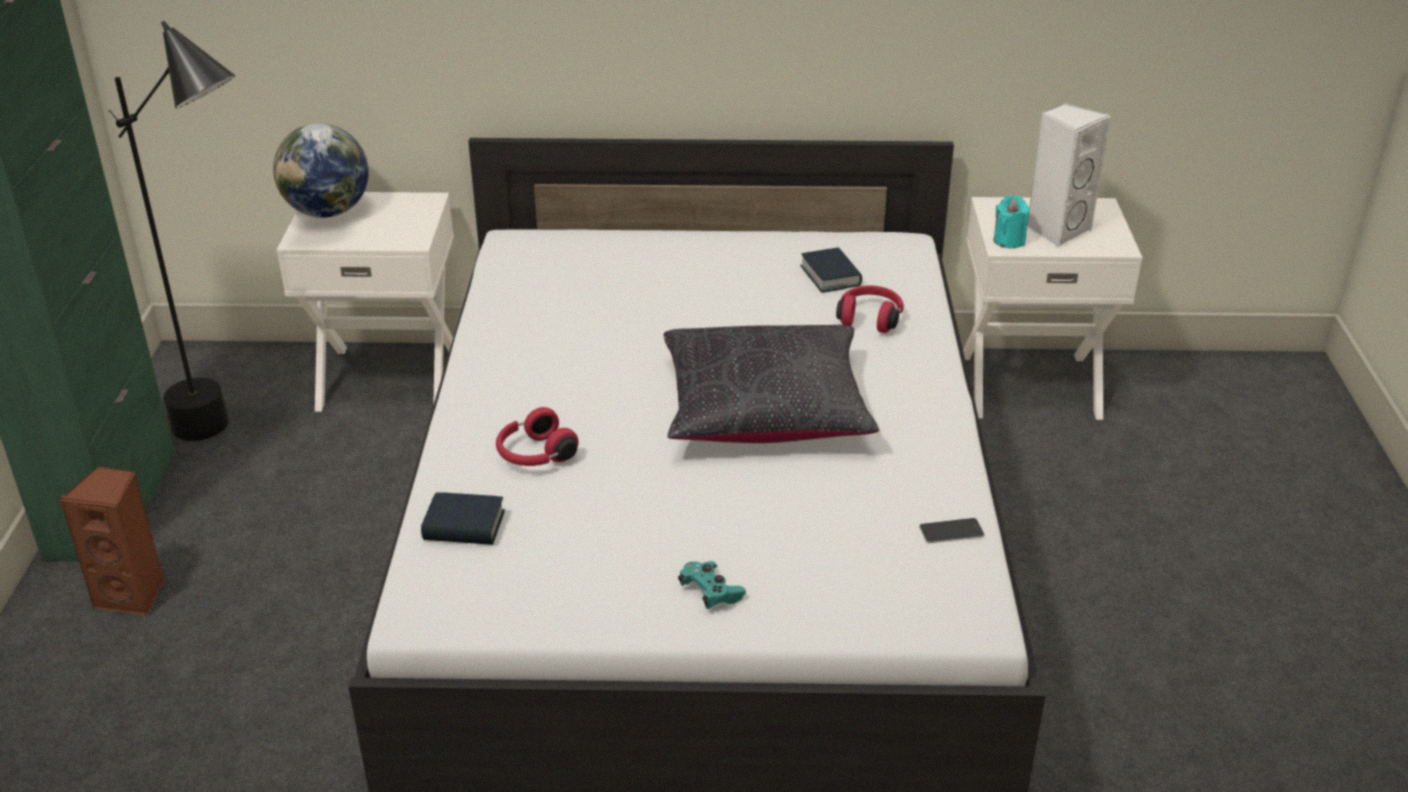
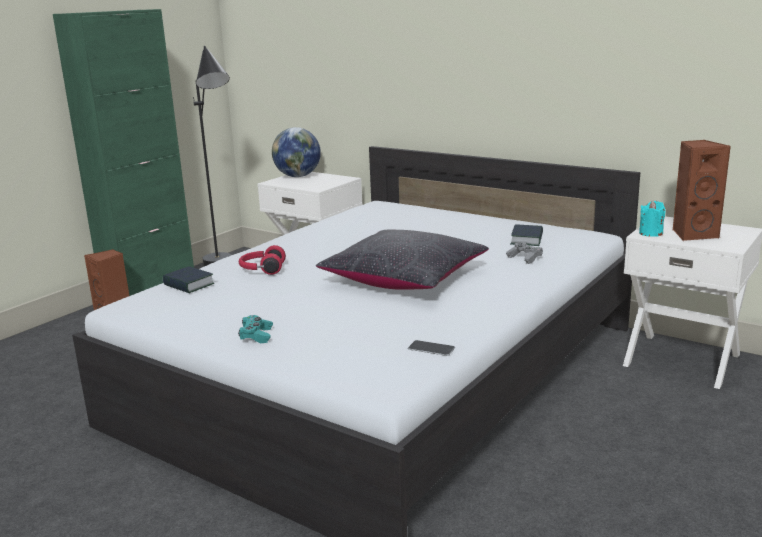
camera: 35 degrees right, 15 degrees down
(870, 318) = (524, 258): red headphones -> grey game controller
(1056, 231) = (693, 234): white speaker -> brown speaker

